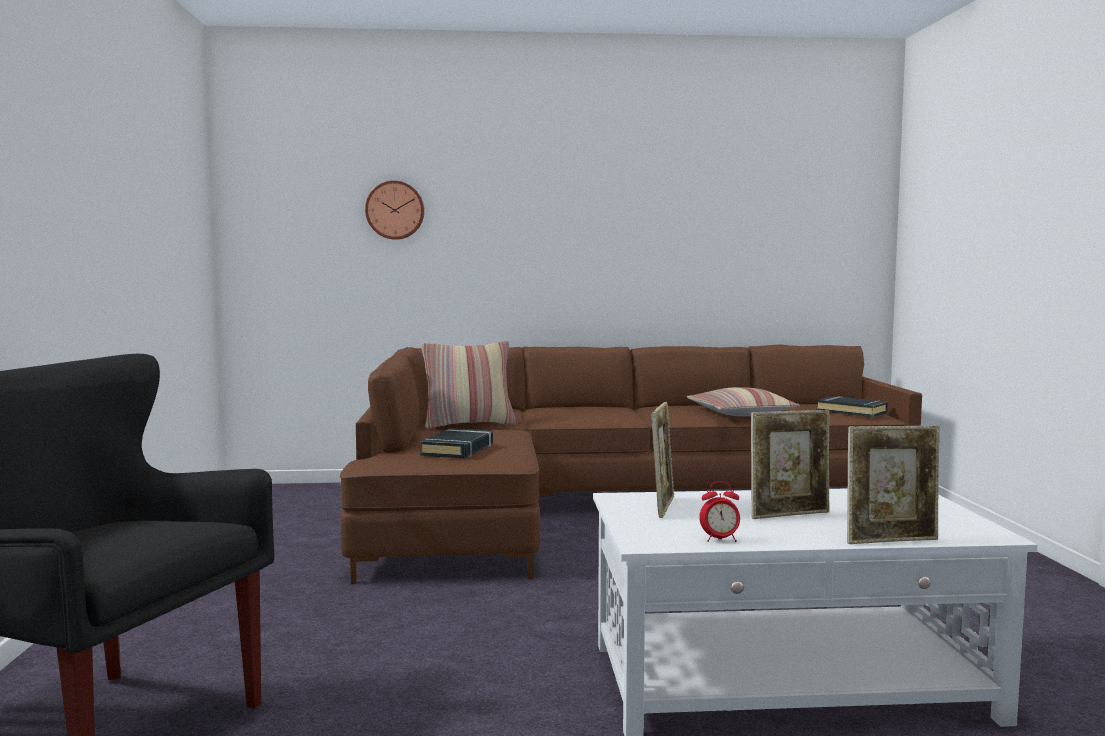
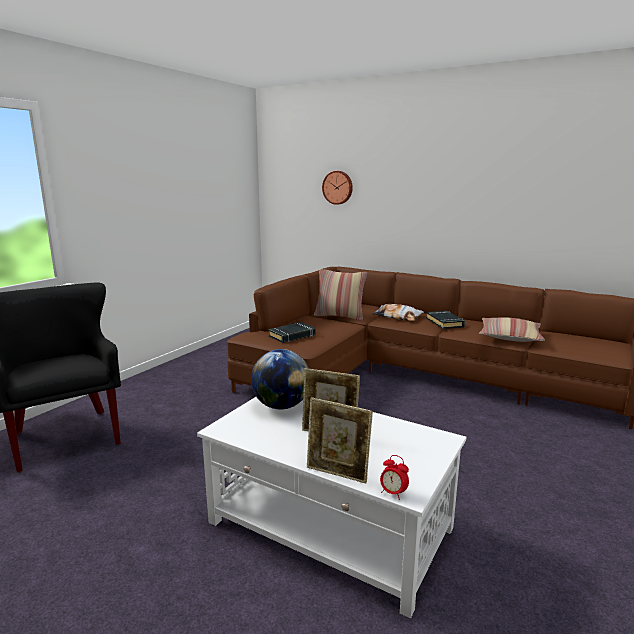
camera: 35 degrees right, 10 degrees up
(559, 413) = (397, 316): none -> pillow
(662, 507) = (281, 406): picture frame -> globe
(720, 539) = (255, 439): alarm clock -> alarm clock (393, 493)
(852, 411) = (598, 350): black book -> black book (445, 322)

